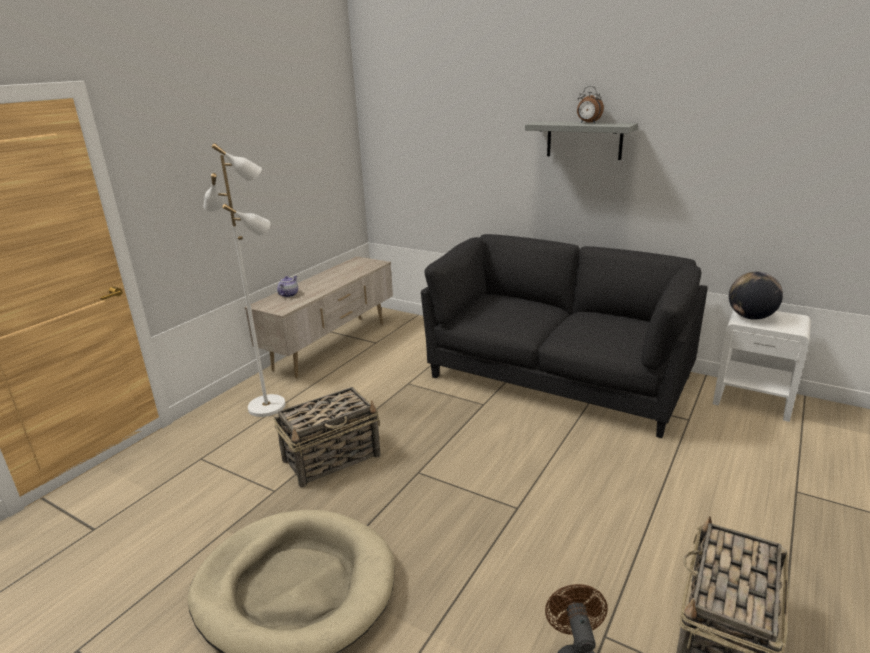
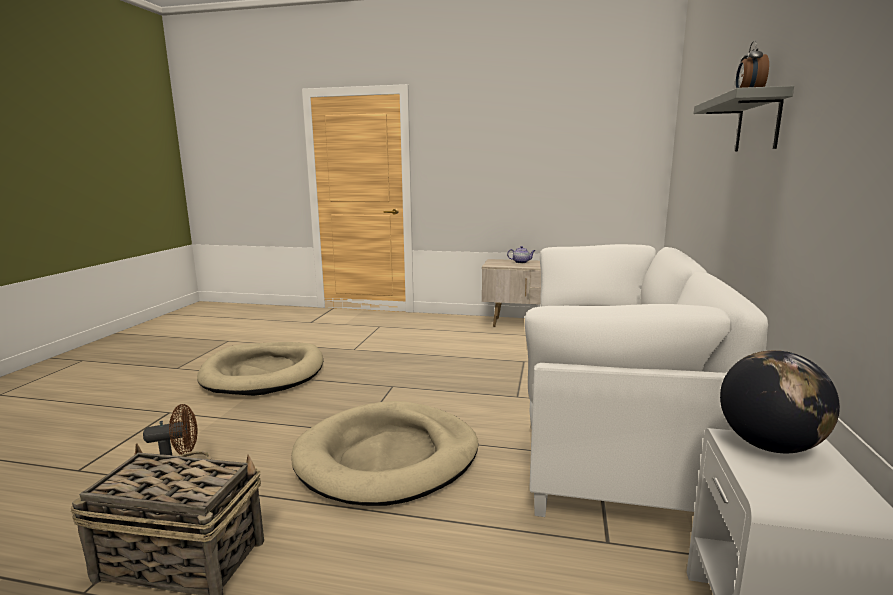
camera: 70 degrees right, 10 degrees down
(268, 406) = (449, 327): white floor lamp -> none
(332, 458) = (397, 357): basket -> none
(558, 377) = (619, 429): black sofa -> white sofa
(572, 493) = (388, 457): none -> beige dog bed

